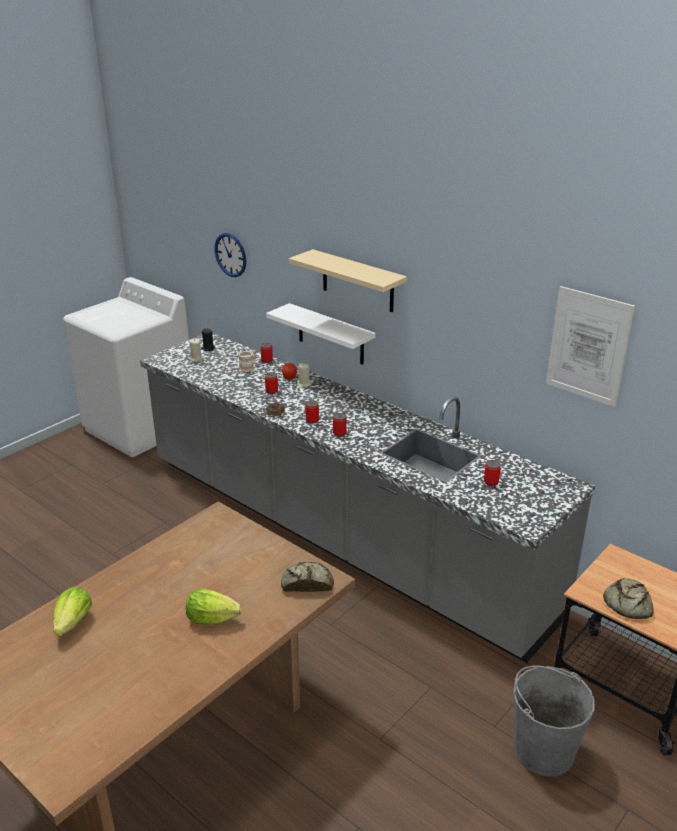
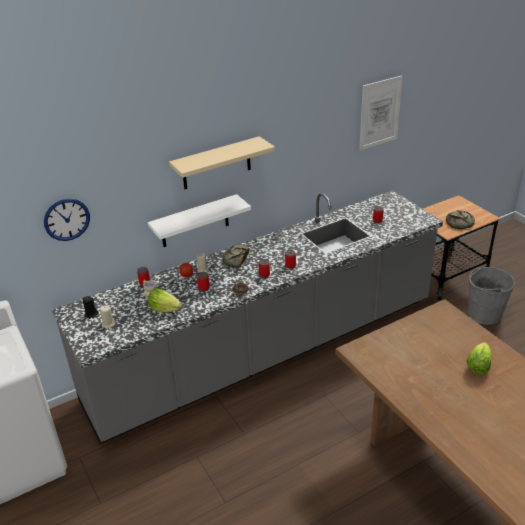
camera: 70 degrees left, 5 degrees up
(73, 623) = (475, 441): lettuce -> lettuce (164, 309)
(307, 582) = (446, 318): bread -> bread (236, 259)

